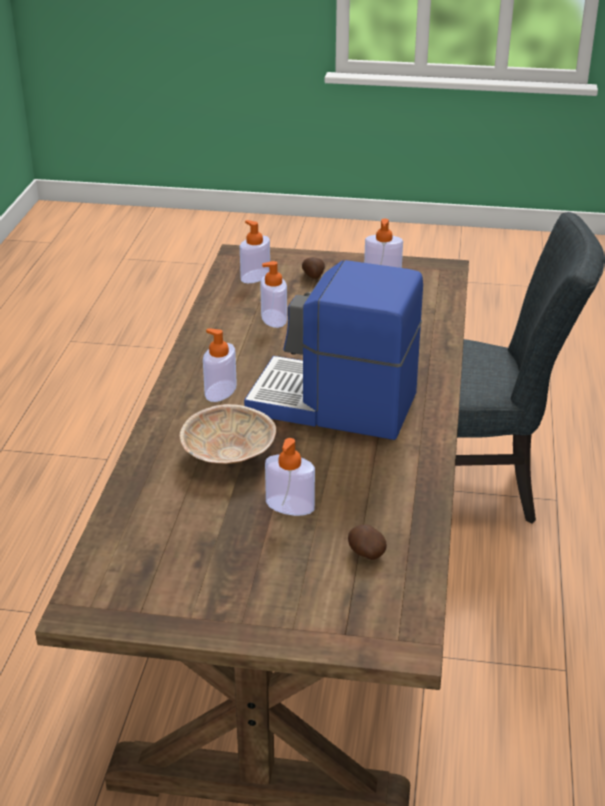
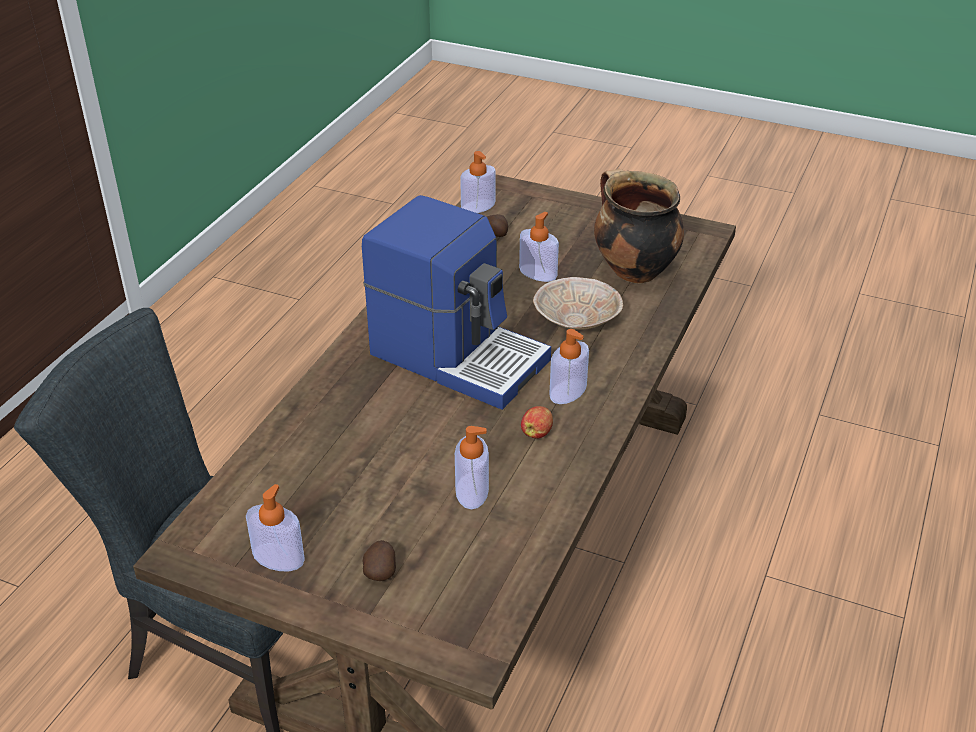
camera: 165 degrees left, 5 degrees up
(176, 528) = (632, 270): none -> cooking pot
(238, 358) = (537, 433): none -> apple
(255, 276) = (466, 588): soap dispenser -> soap dispenser (478, 206)

